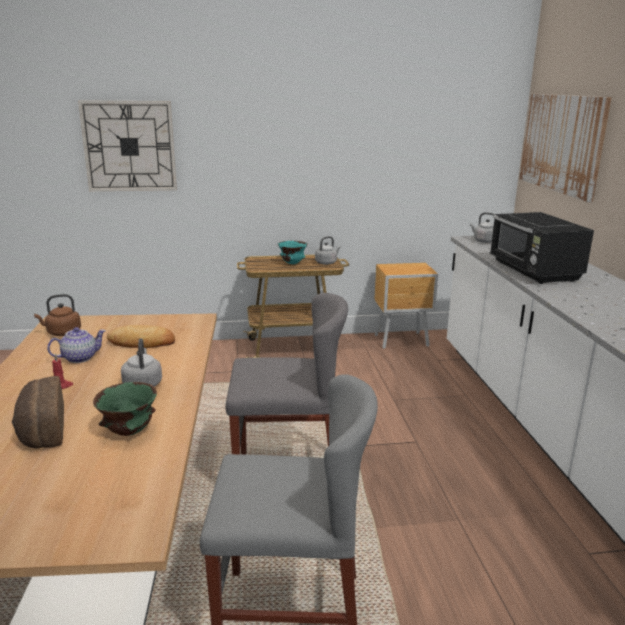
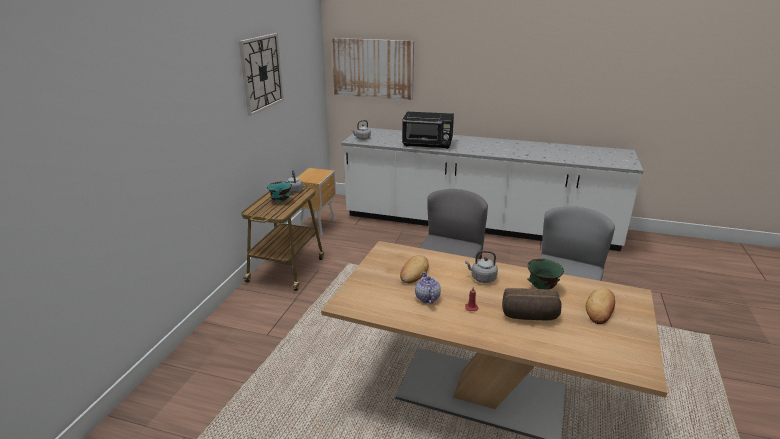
camera: 65 degrees left, 5 degrees up
(62, 333) = (370, 303): brown kettle -> none
(72, 493) = (600, 308): none -> bread
(129, 146) = (146, 149): wall clock -> wall clock (261, 73)

